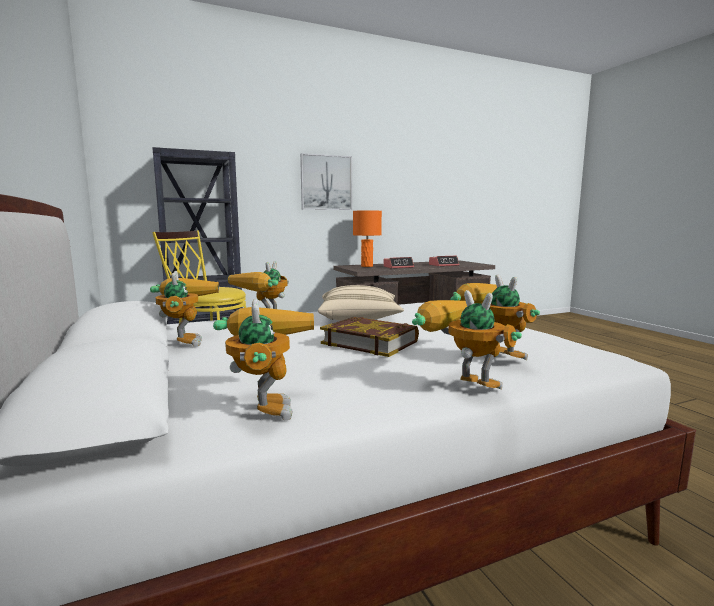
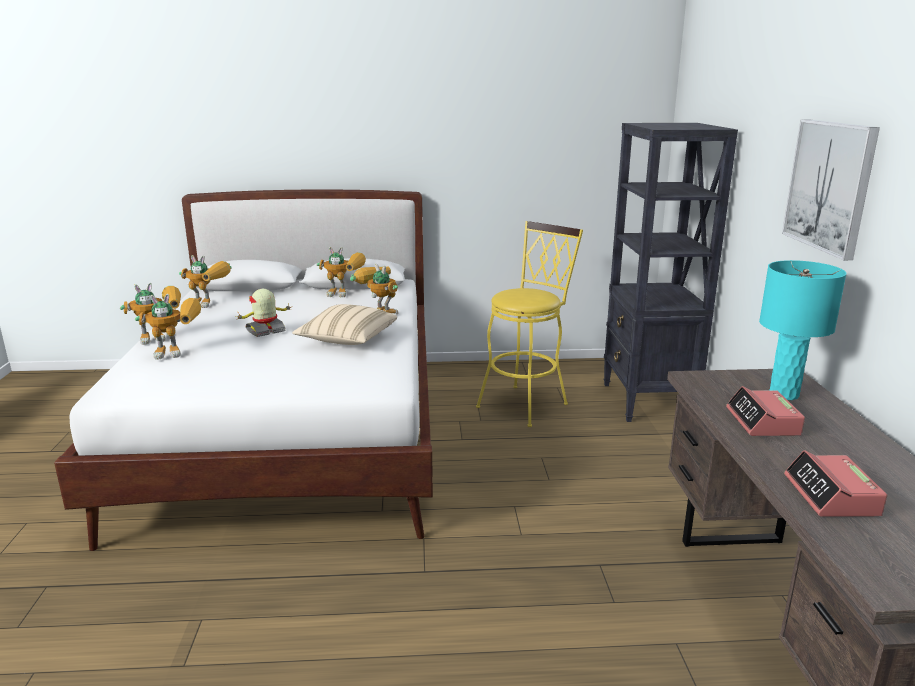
camera: 110 degrees right, 10 degrees up
(367, 266) = (784, 394): orange table lamp -> turquoise table lamp
(370, 342) = (266, 331): book -> toy robot

